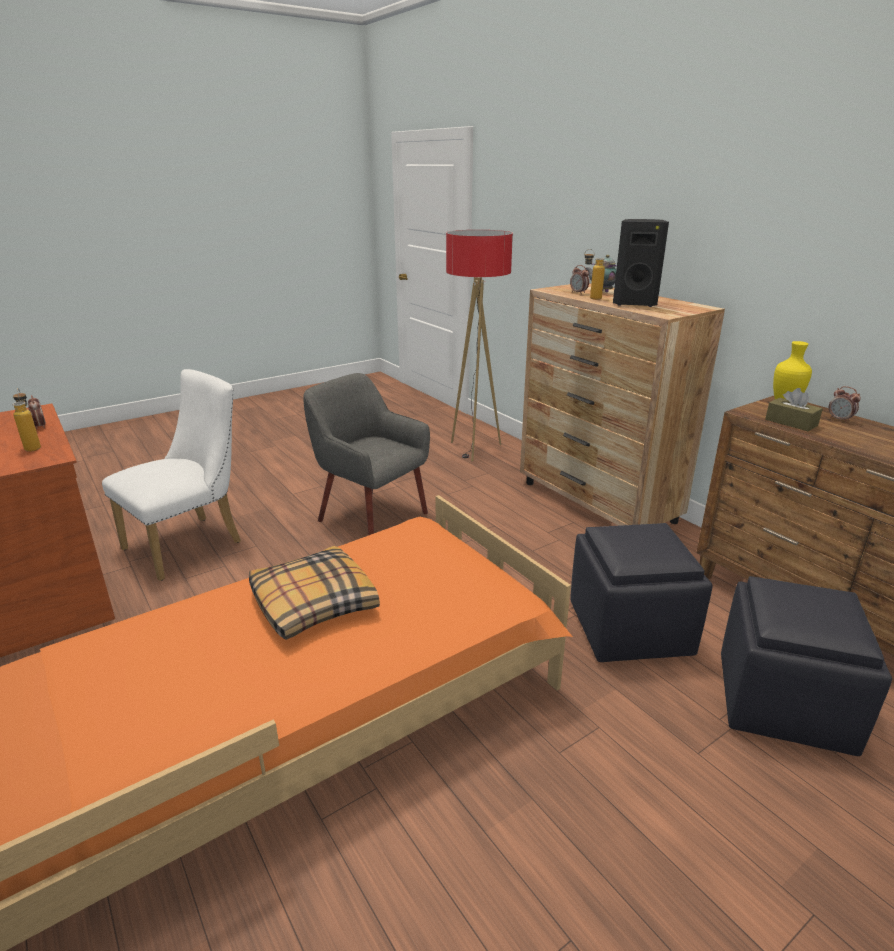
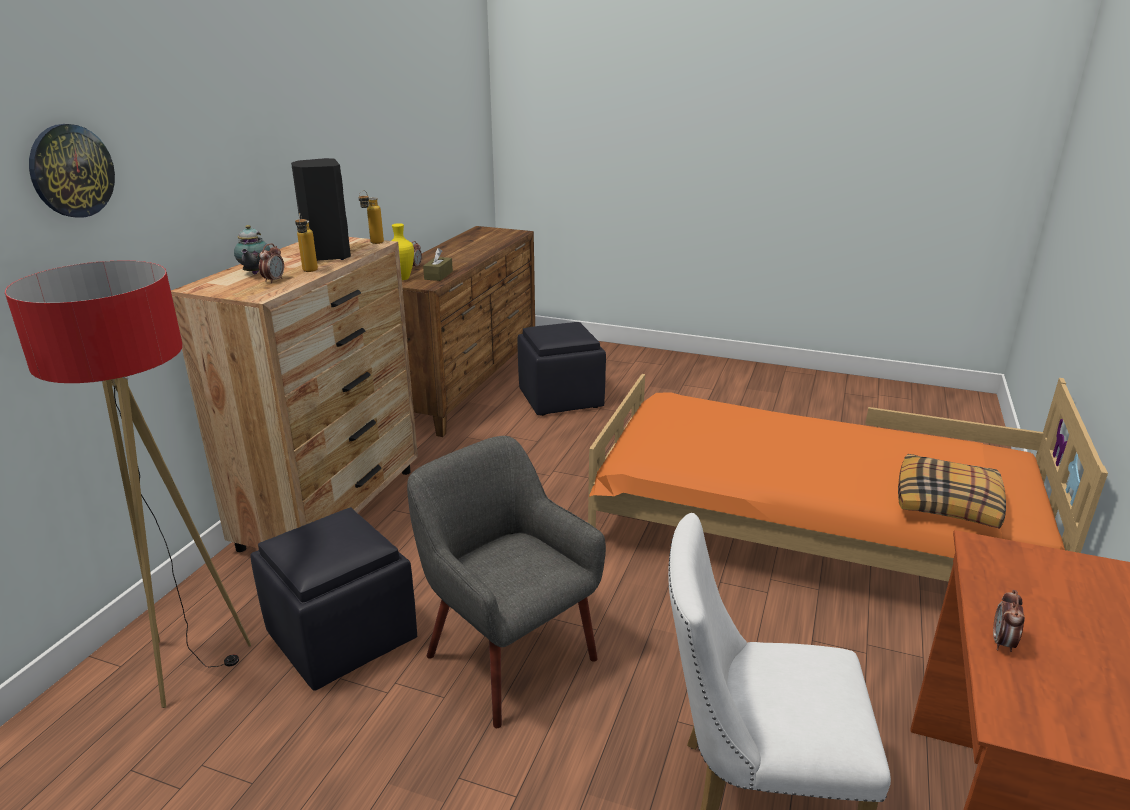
camera: 125 degrees left, 0 degrees up
(33, 447) = (1011, 586): bottle -> bottle (373, 243)
(313, 603) = (783, 455): pillow -> pillow (948, 503)
(371, 517) = (508, 657): grey armchair -> grey armchair turned 135 degrees clockwise
(567, 193) = (71, 171): none -> wall clock
(630, 629) = (545, 448): black ottoman -> black ottoman (342, 635)

